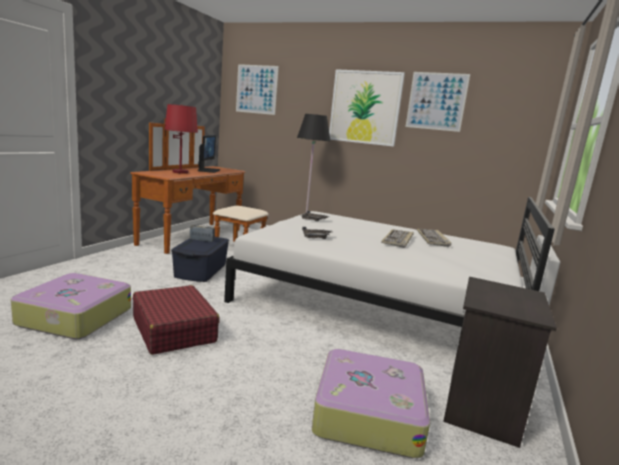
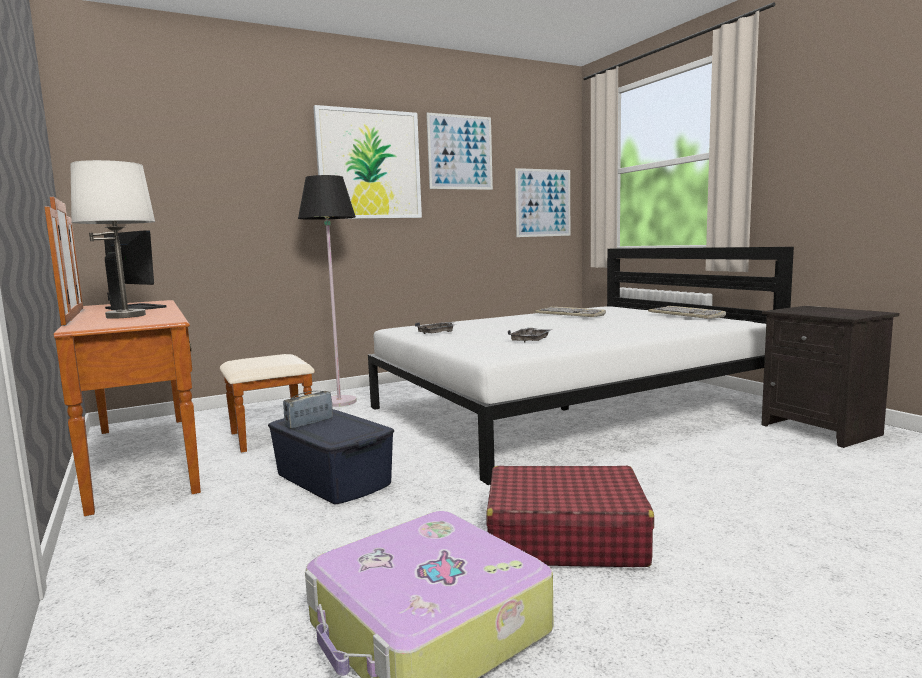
camera: 50 degrees left, 5 degrees down
(180, 172) = (126, 316): red table lamp -> white table lamp
(256, 89) = (152, 138): picture -> picture (543, 203)
(367, 413) = (828, 471): suitcase -> none
(398, 240) = (569, 321): keyboard -> keyboard (687, 315)

